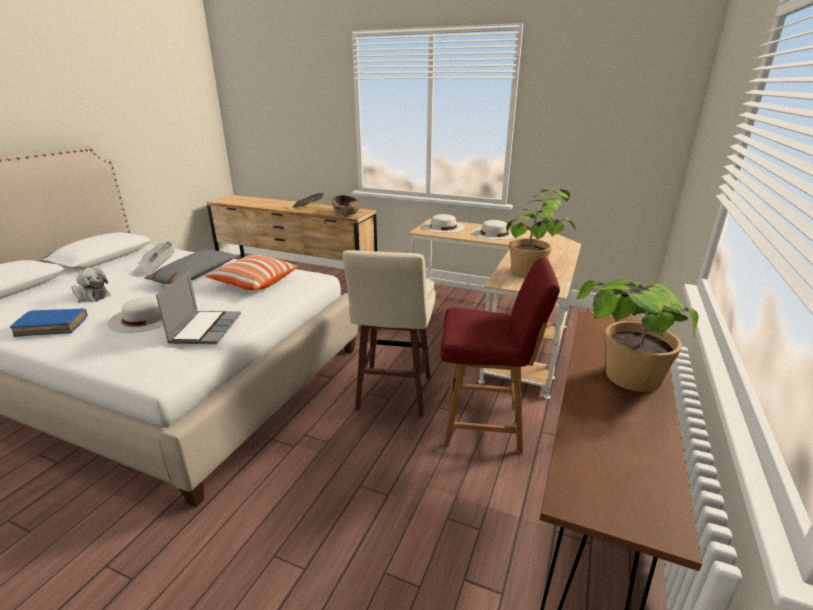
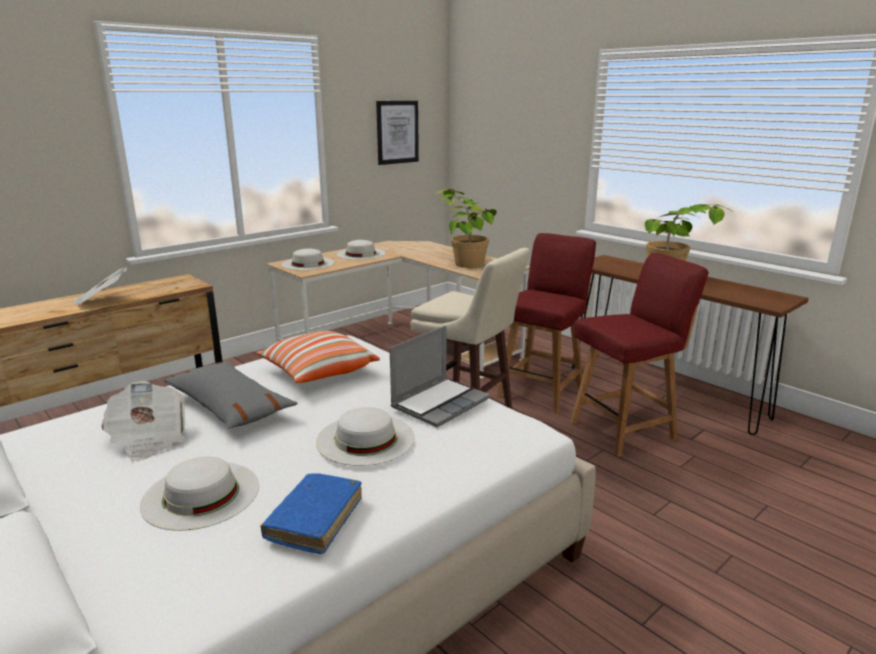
camera: 65 degrees left, 5 degrees down
(91, 296) = (201, 494): plush toy -> white hat
(205, 328) = (440, 403): laptop -> laptop turned 105 degrees clockwise
(346, 213) = (174, 286): brown bowl -> none
(444, 506) = (624, 429): none -> red chair
(608, 123) = (397, 132): none -> picture

